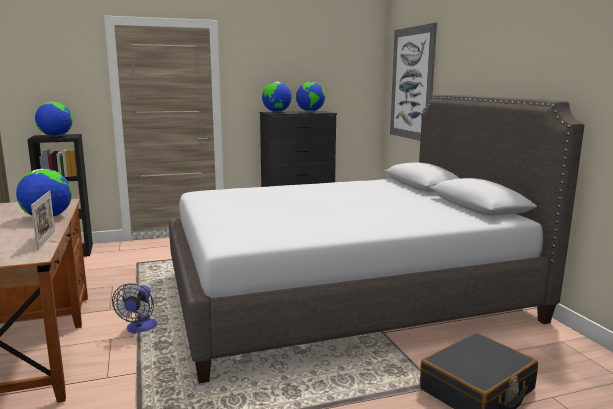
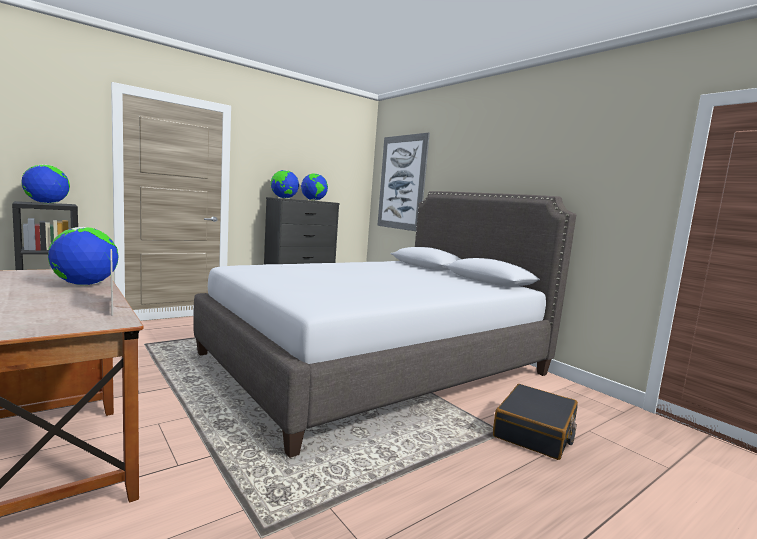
camera: 20 degrees left, 5 degrees down
(140, 329) = (188, 410): fan -> none

